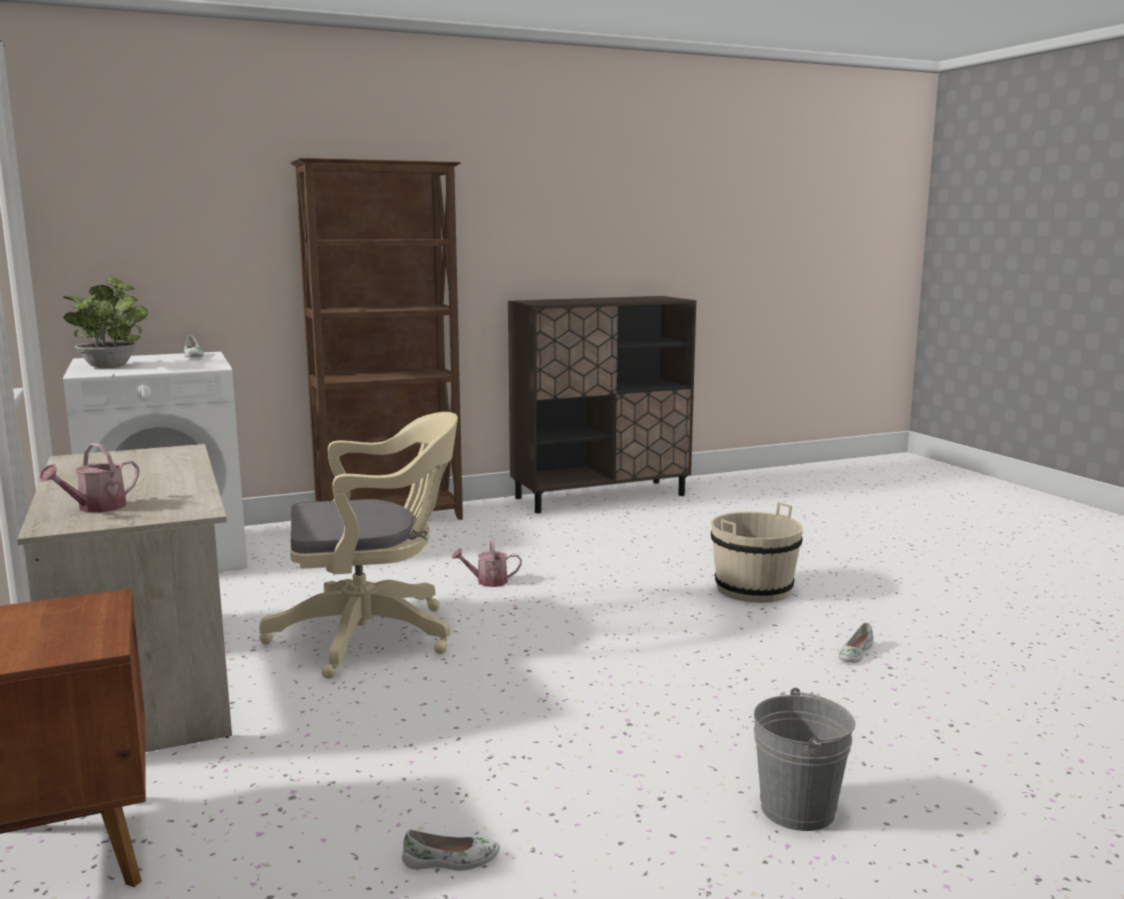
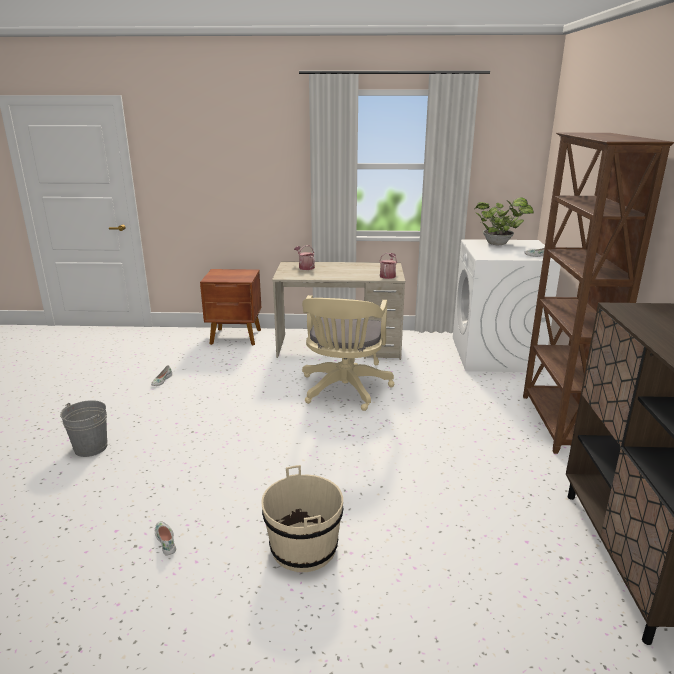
camera: 115 degrees right, 10 degrees up
(487, 581) = (399, 435): watering can -> watering can (388, 275)

